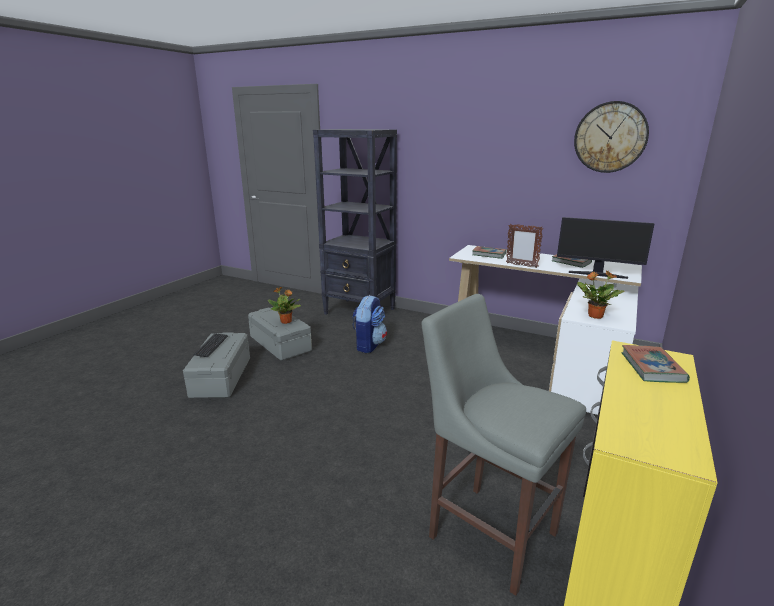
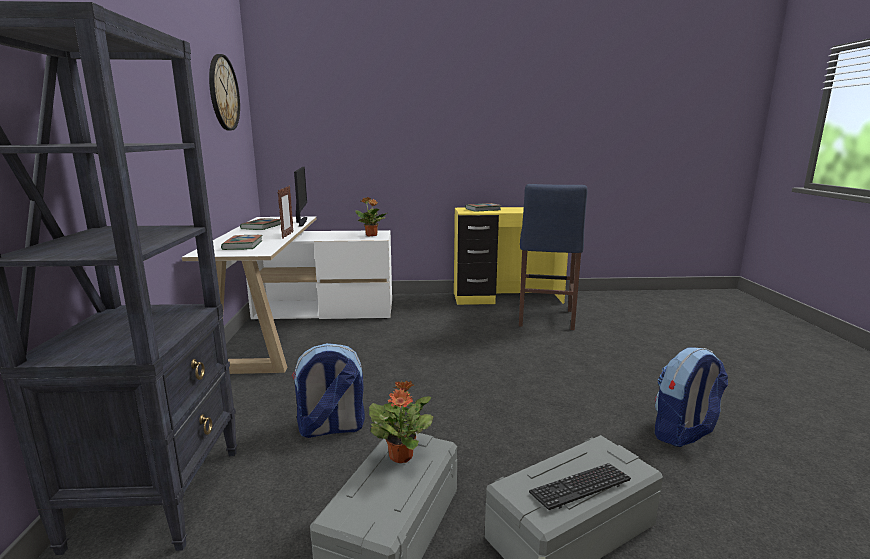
camera: 120 degrees left, 5 degrees down
(200, 460) = (683, 434): none -> backpack
(487, 531) = (545, 319): grey stool -> blue stool

